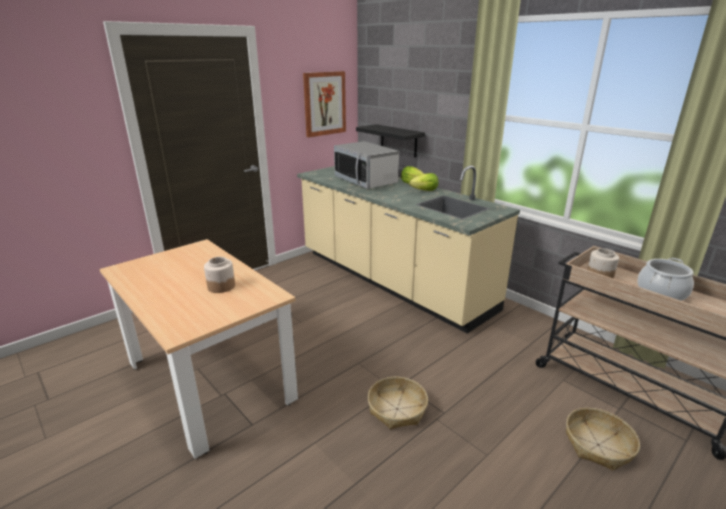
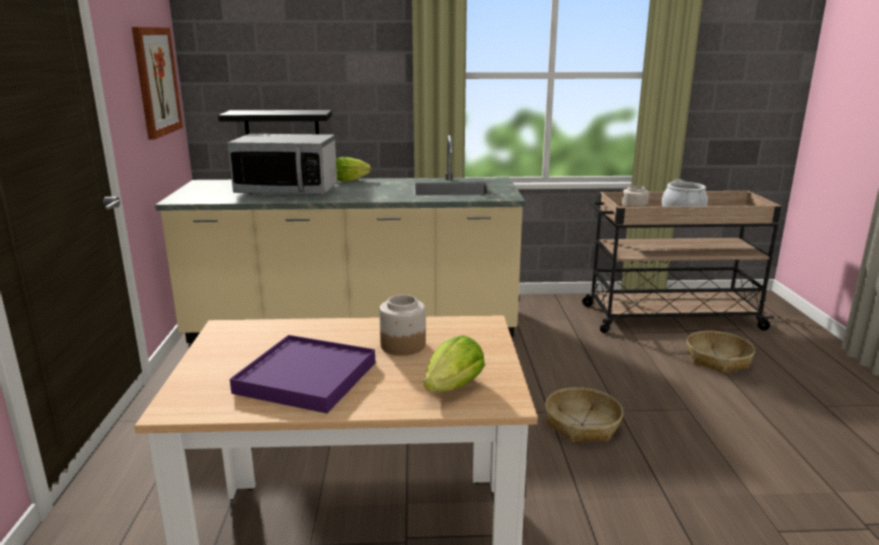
camera: 50 degrees left, 5 degrees down
(165, 280) = (307, 377): none -> purple tray
(425, 190) = (383, 183): lettuce -> lettuce (454, 387)

